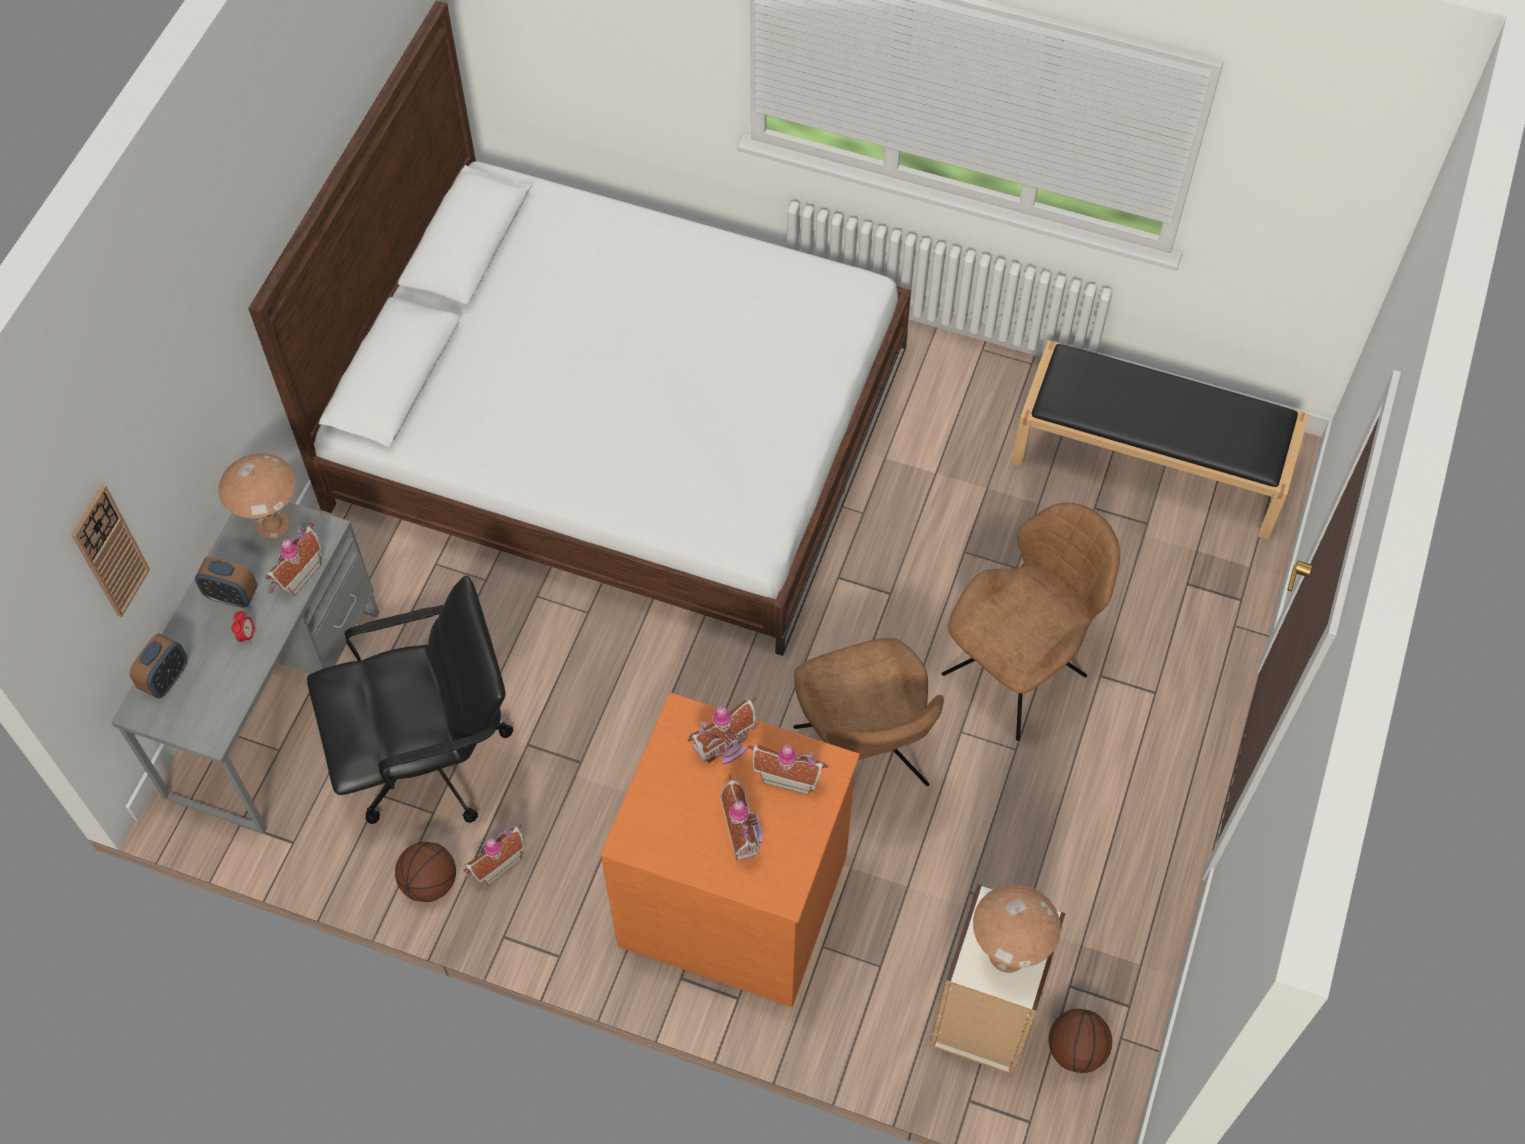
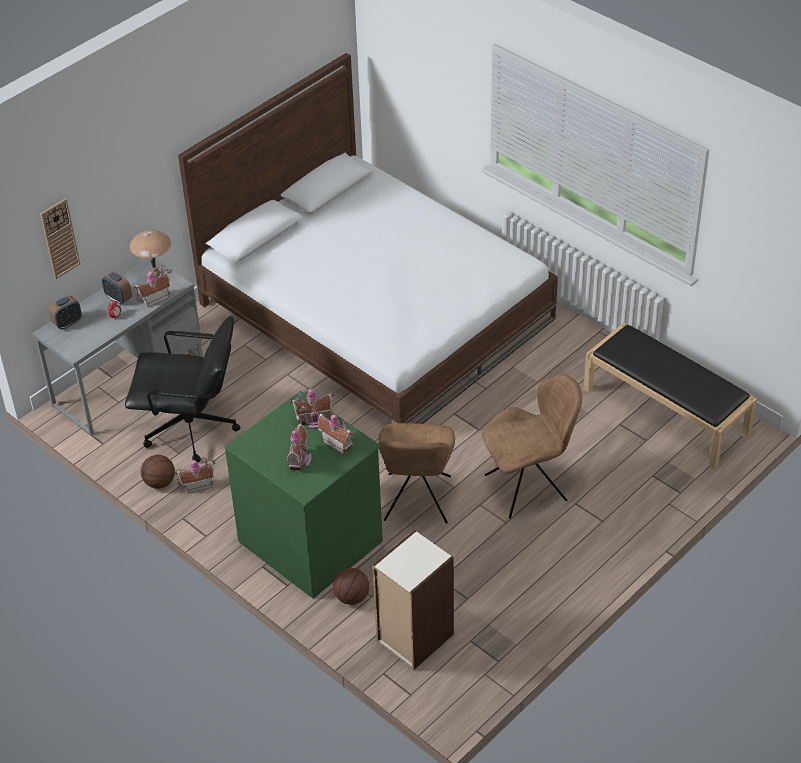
camera: 25 degrees right, 15 degrees down
(734, 897) = (312, 540): orange dresser -> green dresser
(1007, 953) = (411, 564): brown table lamp -> none
(1076, 1050) = (456, 671): basketball -> basketball (351, 597)

